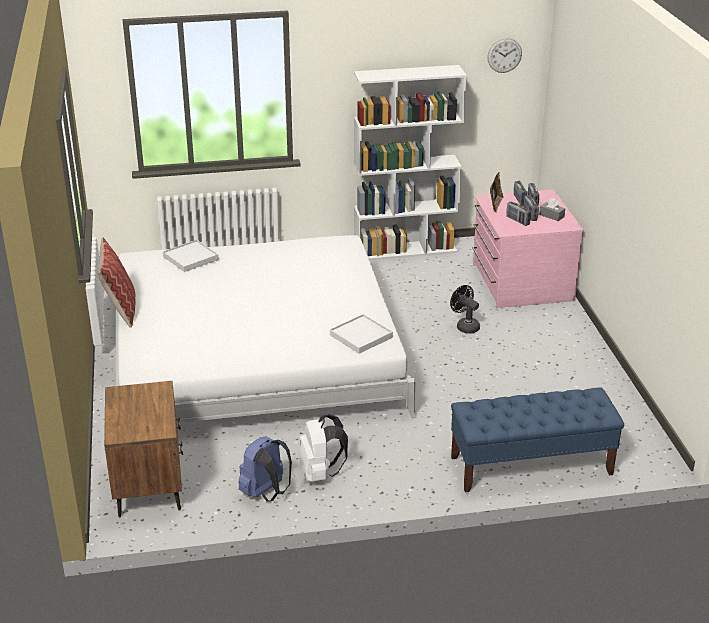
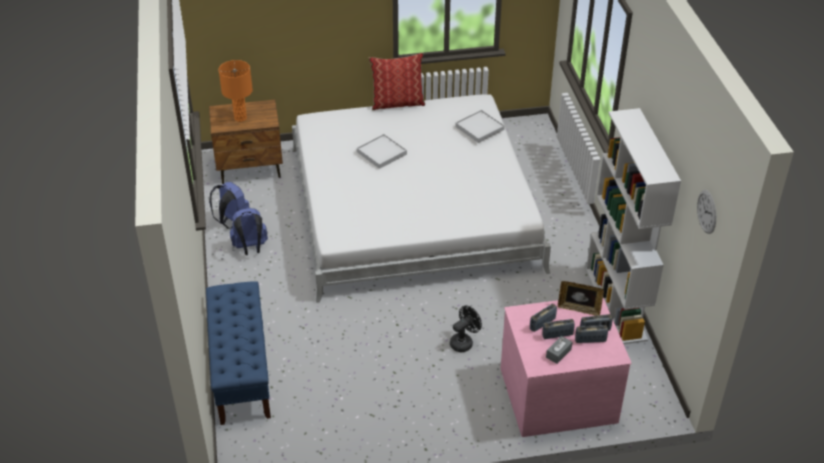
camera: 90 degrees right, 10 degrees up
(144, 413) = (240, 118): none -> orange table lamp
(321, 473) = (250, 248): white backpack -> blue backpack
(361, 336) = (353, 226): white tray -> white tray (381, 153)

